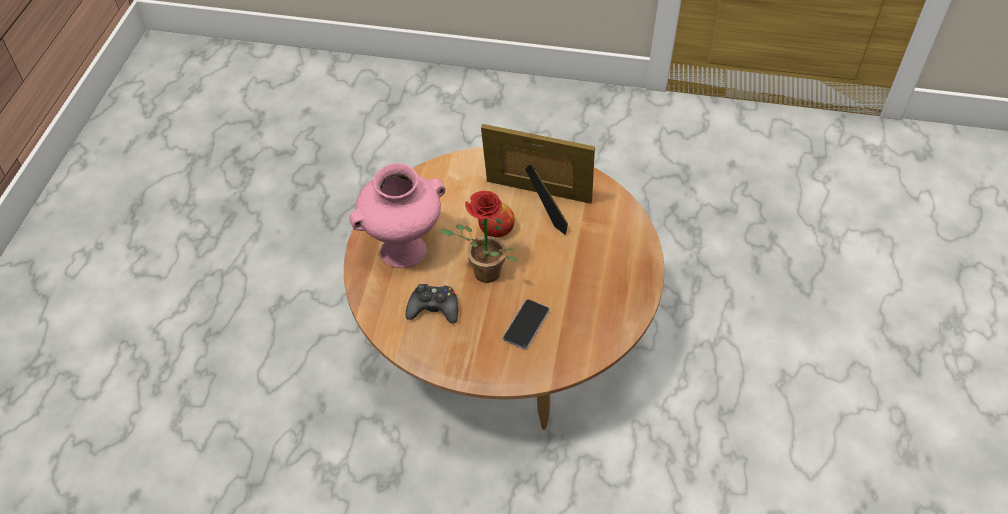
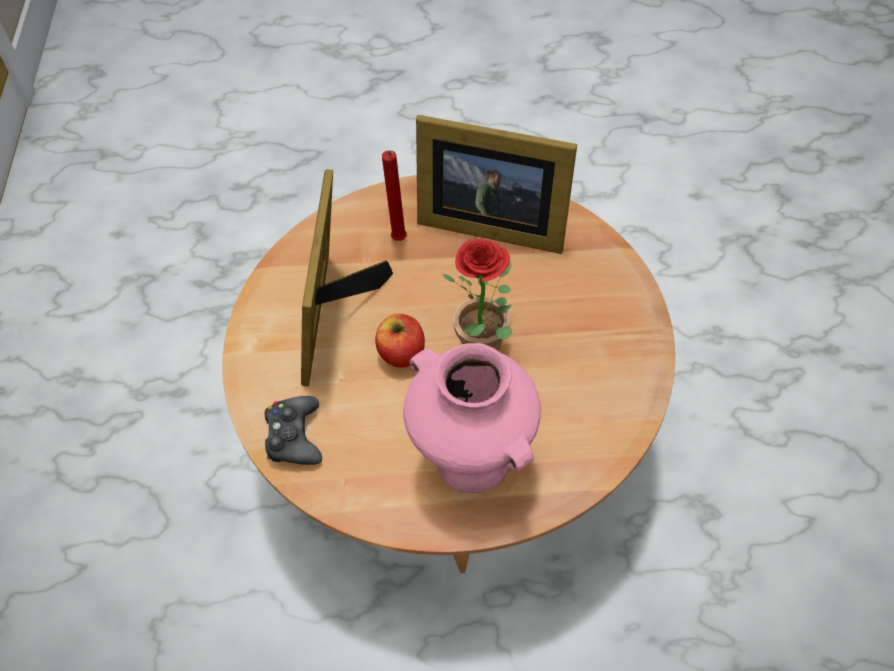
camera: 100 degrees left, 5 degrees up
(433, 308) = (563, 393): black game controller -> black game controller (294, 436)
(526, 325) = (552, 287): phone -> none
(595, 244) = (400, 241): none -> red candle
(600, 300) = (489, 221): none -> picture frame

